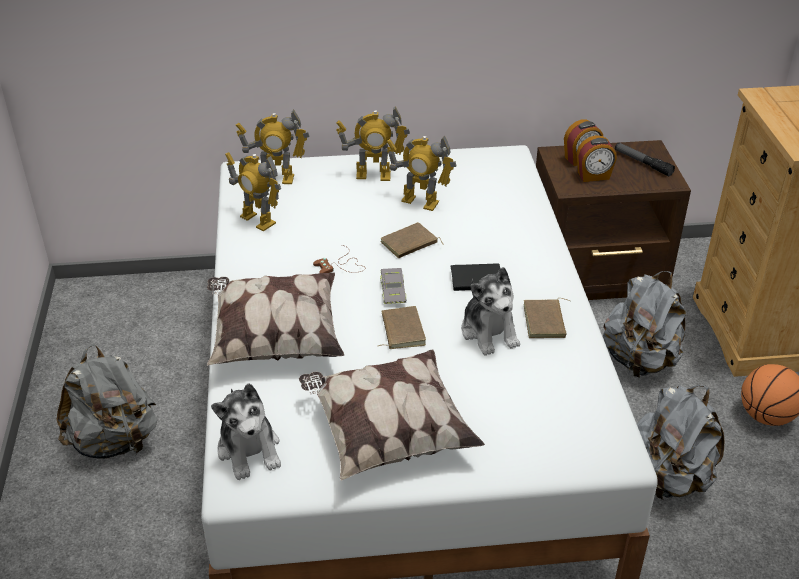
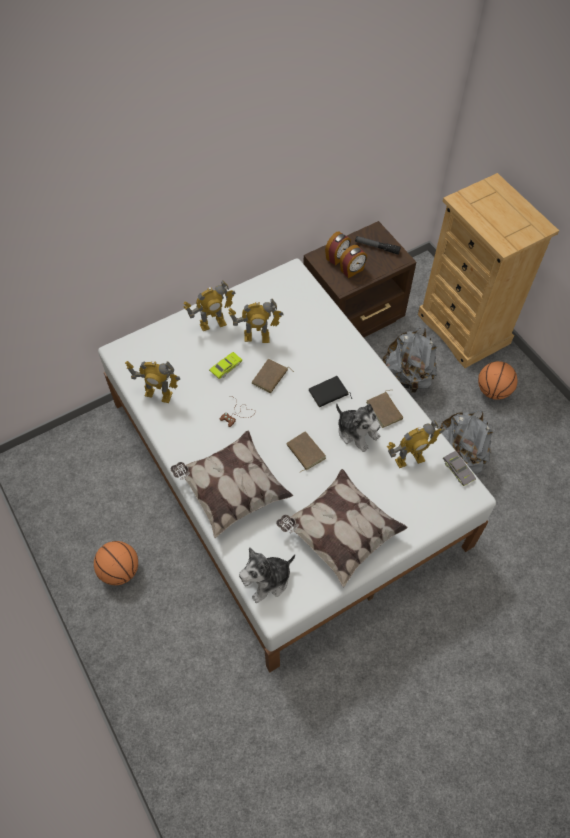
camera: 25 degrees left, 20 degrees up
(114, 441) = (120, 570): grey backpack -> basketball
(250, 450) = (267, 580): plush toy -> plush toy turned 105 degrees clockwise
(276, 178) = (147, 351): toy robot -> toy robot (409, 459)
(359, 219) = (226, 367): none -> green toy car
(393, 291) = (282, 422): grey toy car -> grey toy car (458, 470)

